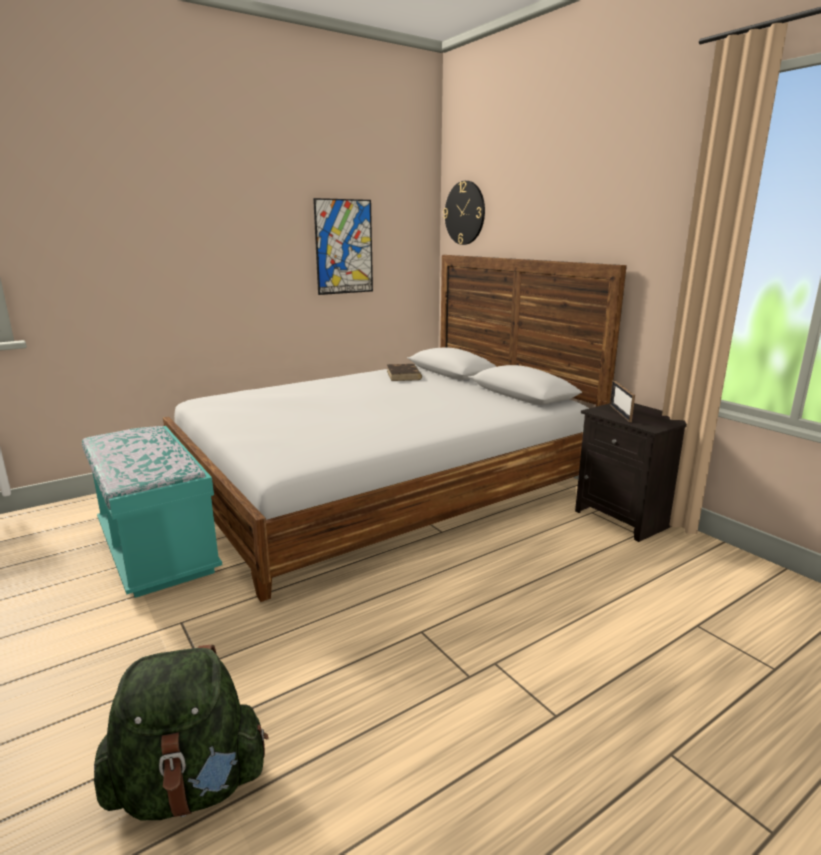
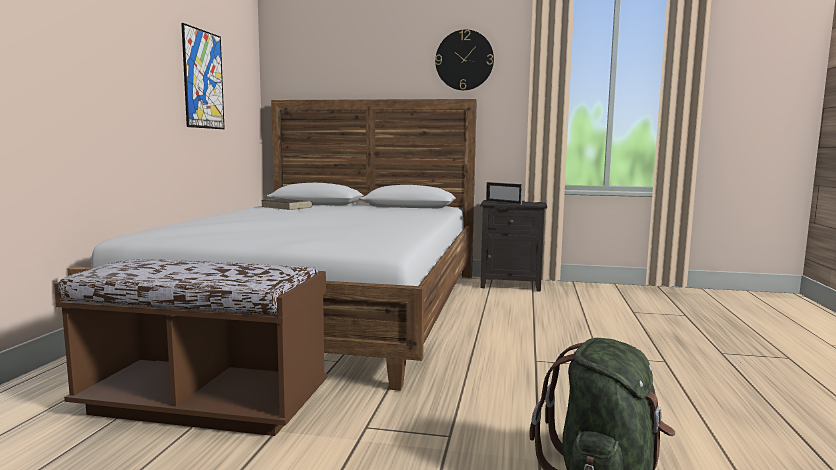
camera: 45 degrees left, 10 degrees down
(157, 549) = (204, 404): turquoise bench -> brown bench
(465, 213) = (296, 62): wall clock -> wall clock (464, 60)

